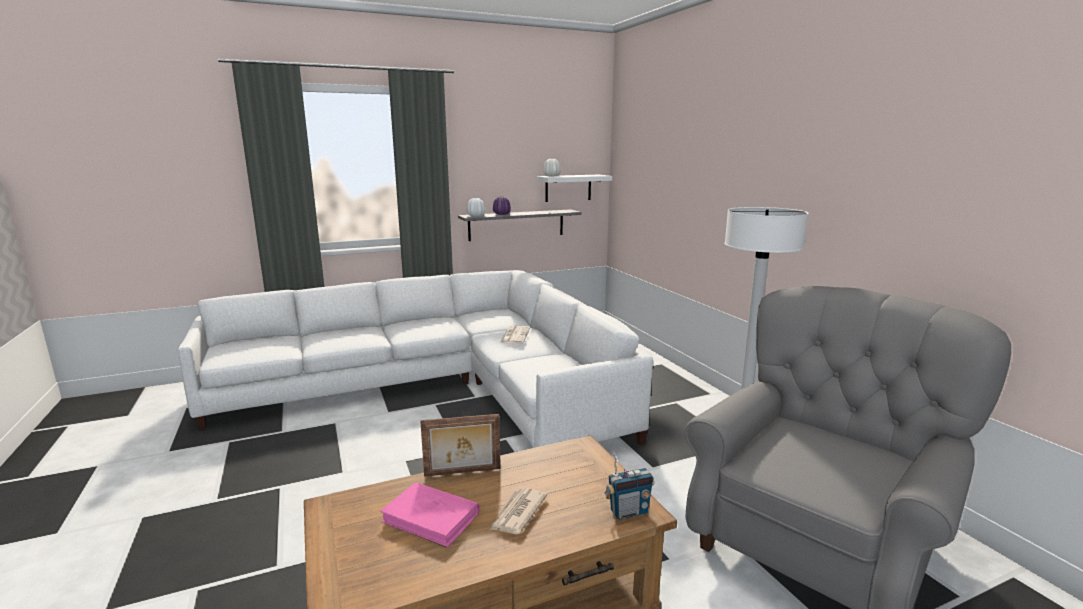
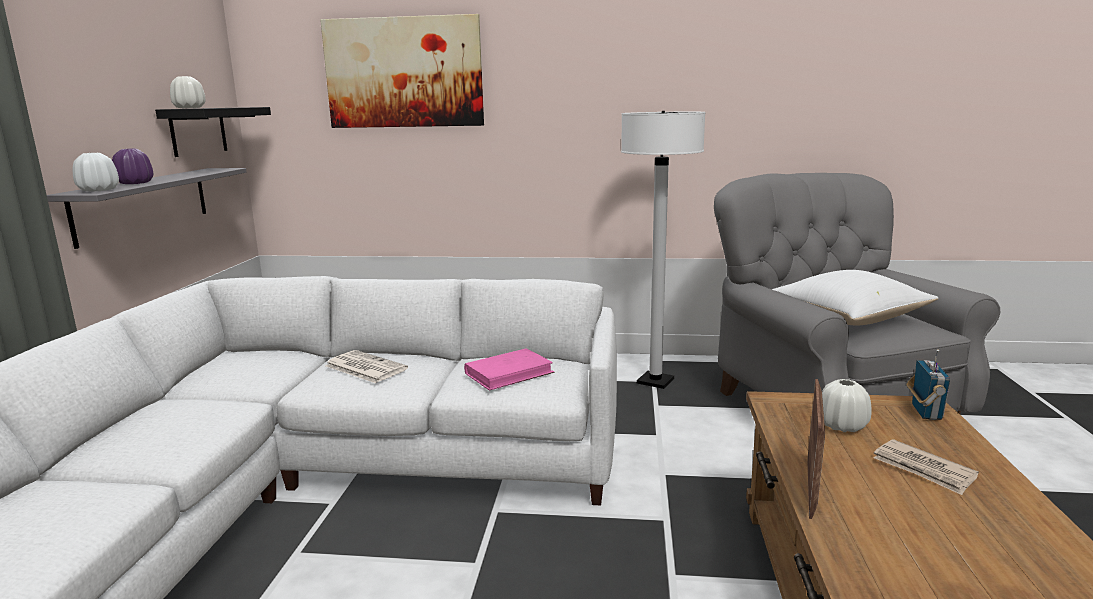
camera: 60 degrees left, 0 degrees up
(431, 518) = (931, 532): pink book -> pink book (509, 373)
(564, 476) = (841, 426): none -> white vase
(568, 188) = (198, 131): white shelf -> black shelf
(674, 158) = (404, 73): none -> picture
(805, 452) = (847, 319): none -> white pillow

